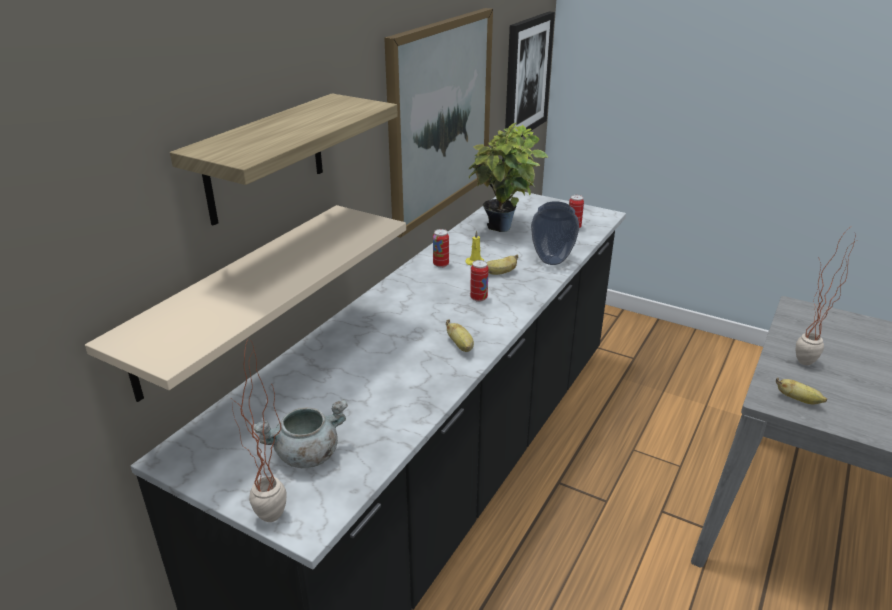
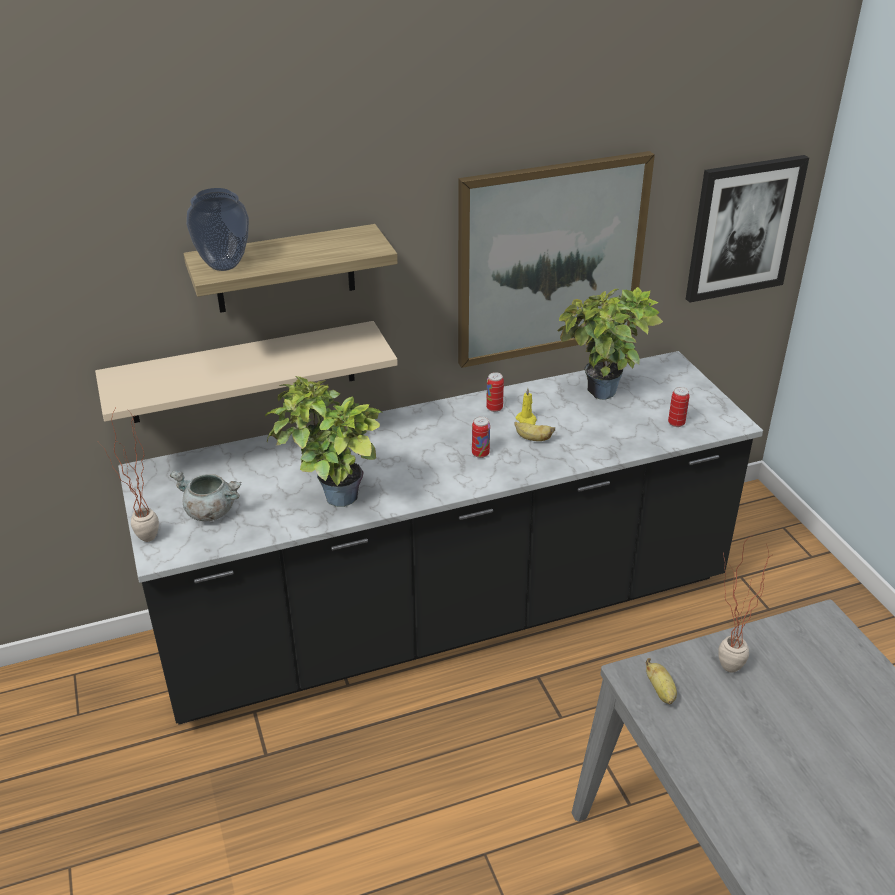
camera: 40 degrees right, 5 degrees up
(411, 386) = (332, 500): none -> potted plant
(461, 346) = (407, 488): banana -> none
(551, 260) = (598, 448): vase -> vase (224, 265)

